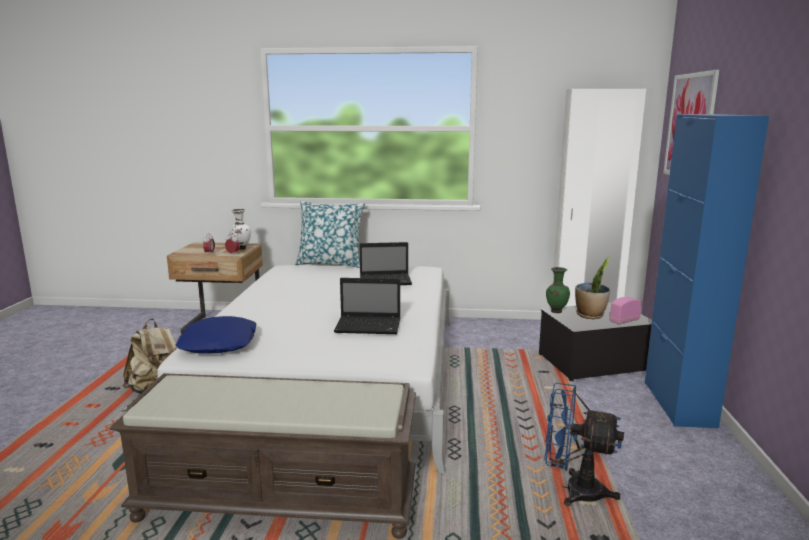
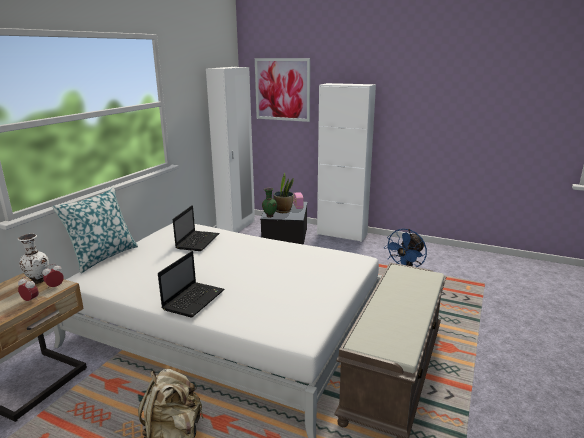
camera: 70 degrees left, 5 degrees up
(219, 343) = (282, 323): blue pillow -> none
(369, 326) = (290, 261): laptop -> laptop (194, 299)
(678, 404) = (342, 234): blue cabinet -> white cabinet

